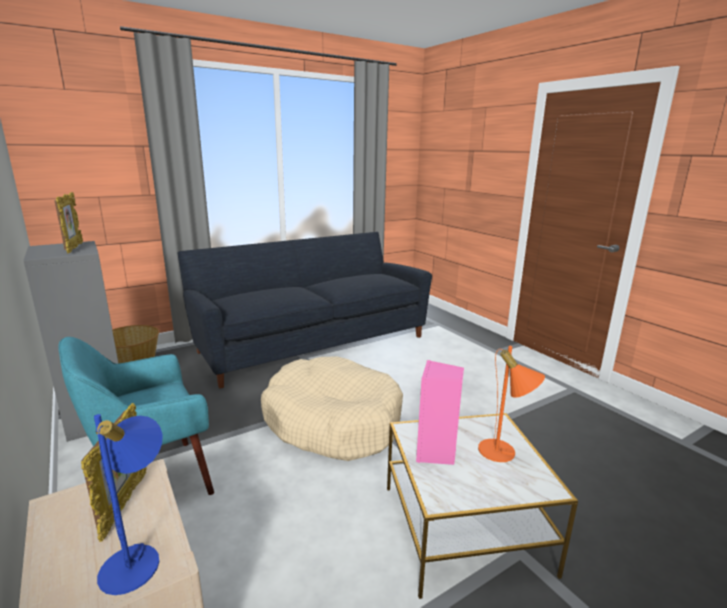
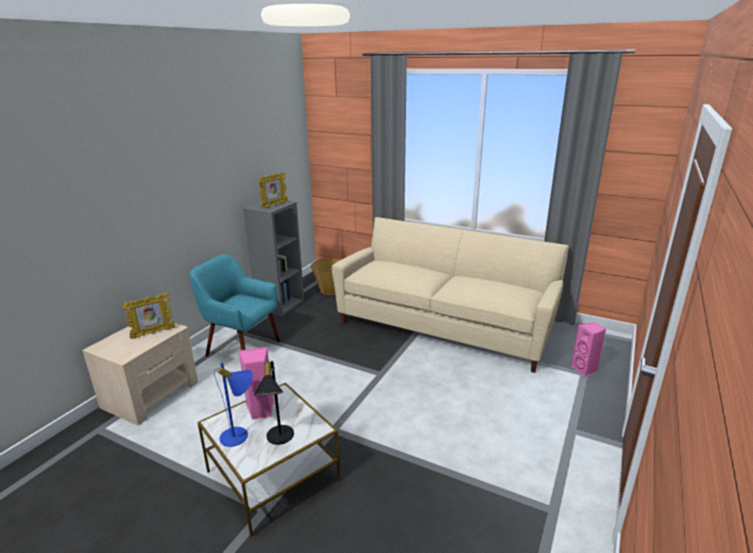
camera: 60 degrees right, 5 degrees up
(138, 559) = (124, 350): blue table lamp -> blue table lamp (239, 436)
(311, 342) = (445, 325): black sofa -> beige sofa
(332, 421) = (344, 379): beige dog bed -> none
(434, 322) = (585, 369): none -> pink speaker
(503, 453) = (278, 438): orange table lamp -> black table lamp

